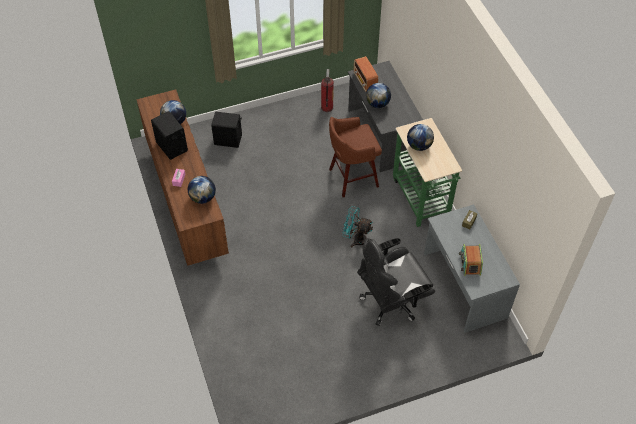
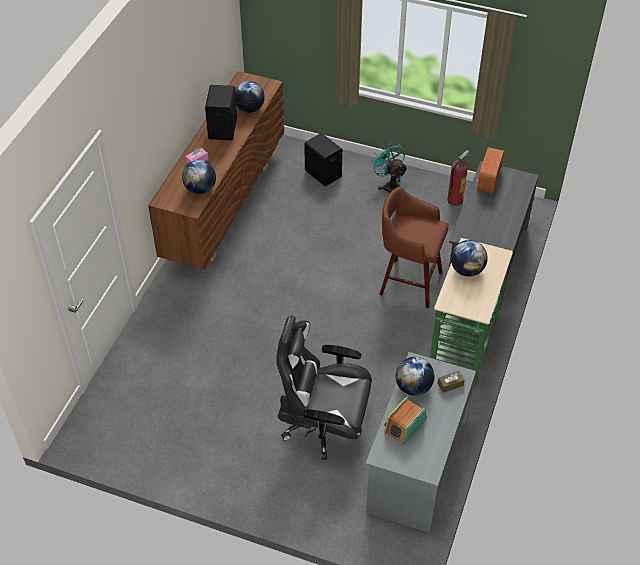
camera: 40 degrees right, 5 degrees down
(356, 239) = (350, 342): turquoise fan -> turquoise fan (390, 186)
(377, 103) = (478, 209): globe -> globe (413, 387)

